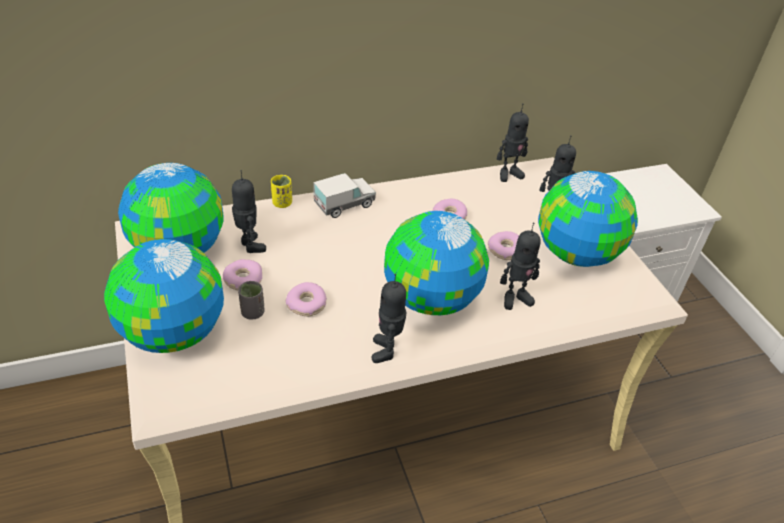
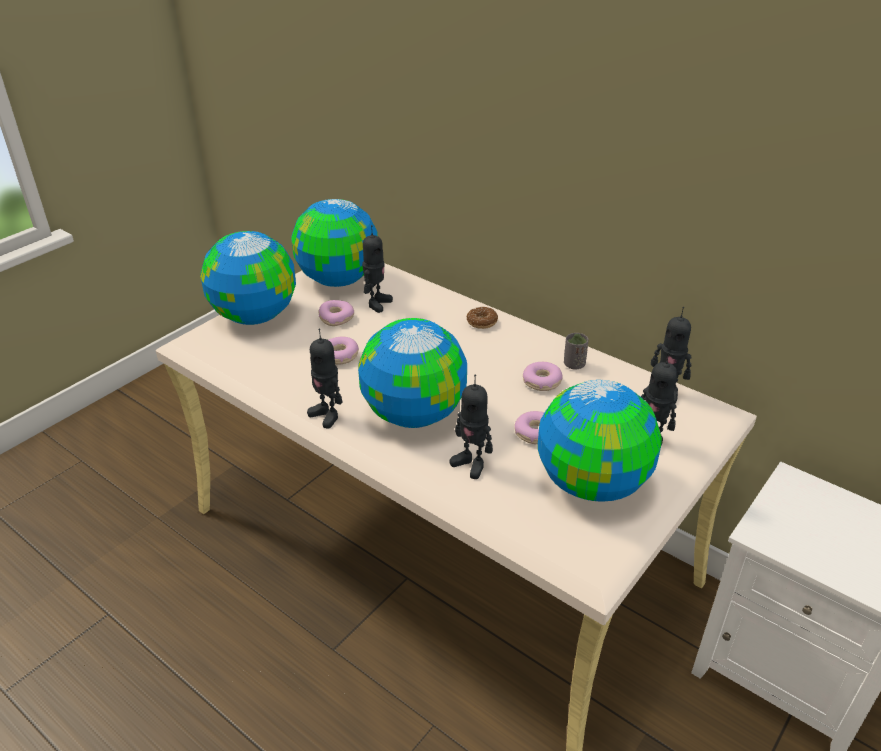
camera: 60 degrees right, 5 degrees down
(252, 313) = (306, 337): grey cup -> grey cup (574, 364)
(282, 203) = (445, 294): yellow cup -> none
(344, 205) = (482, 322): toy truck -> donut
(387, 350) = (327, 415): toy robot -> toy robot turned 105 degrees counterclockwise

